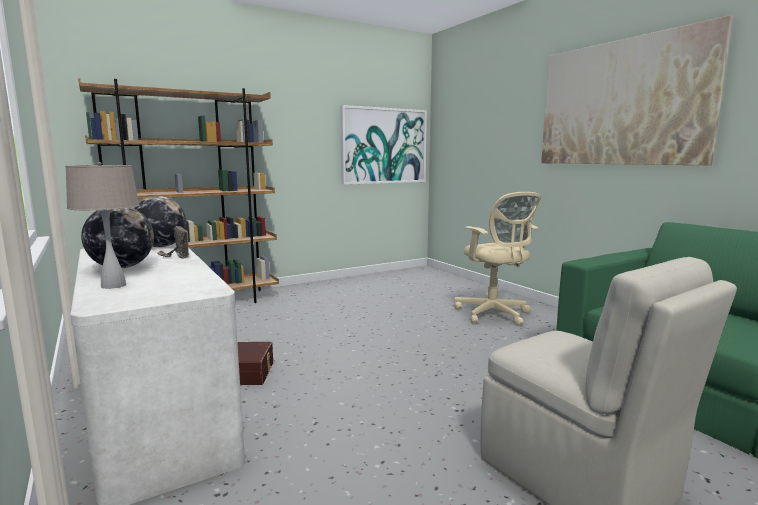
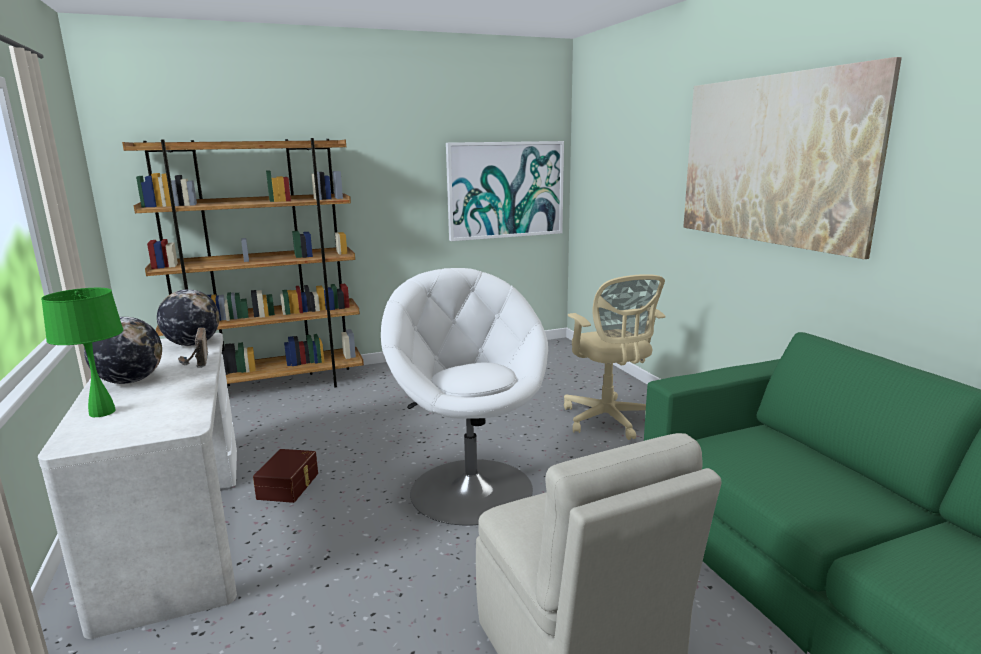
camera: 10 degrees right, 5 degrees up
(113, 285) = (102, 412): beige table lamp -> green table lamp
(413, 364) = (471, 488): none -> white armchair

